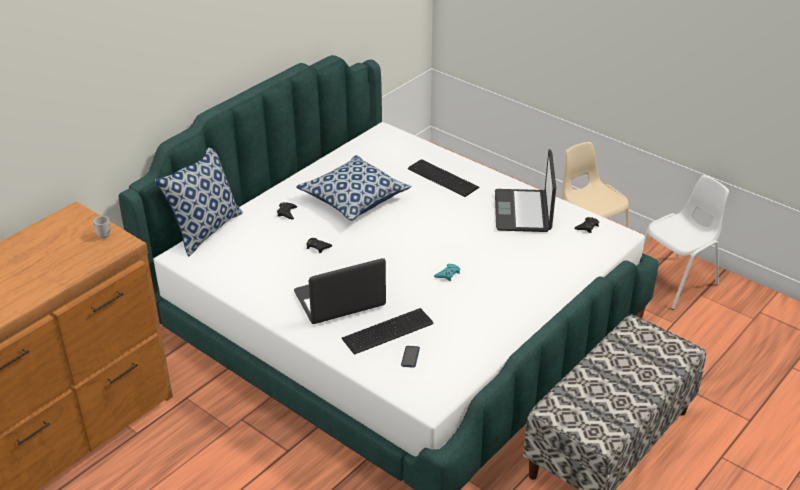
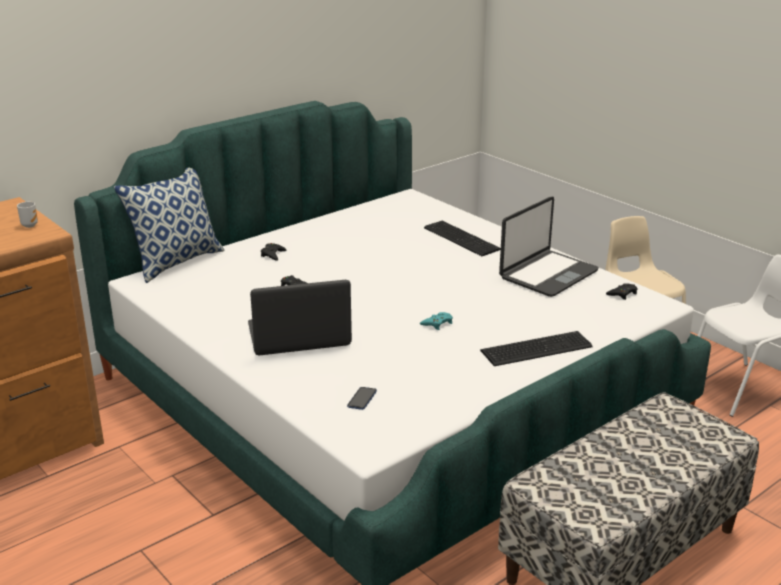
camera: 10 degrees right, 10 degrees down
(354, 199) = (353, 248): pillow -> none
(386, 330) = (342, 370): keyboard -> keyboard (534, 348)
(523, 212) = (547, 274): laptop -> laptop turned 150 degrees counterclockwise

